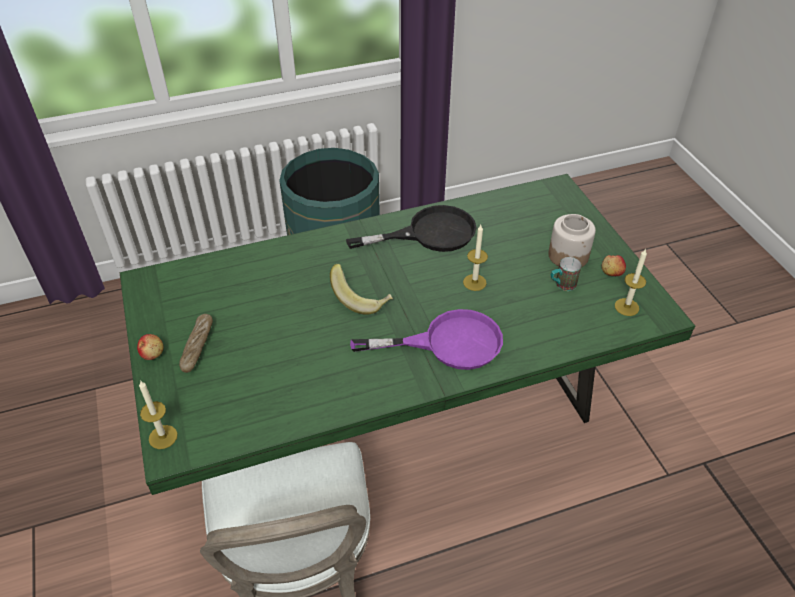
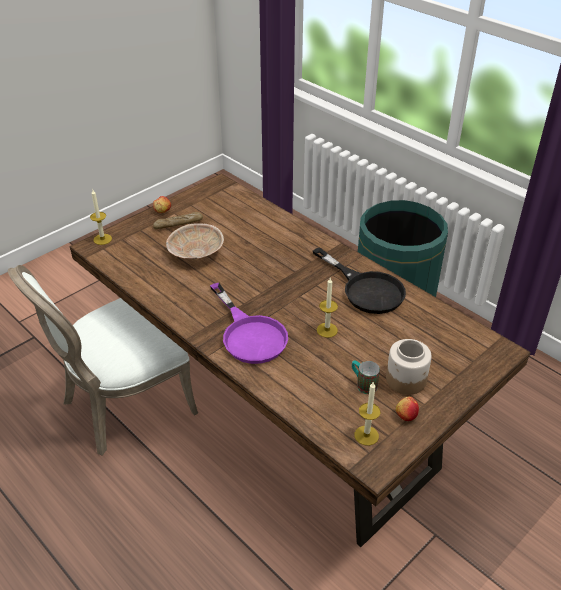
camera: 65 degrees right, 5 degrees down
(272, 347) = (195, 253): none -> beige bowl
(361, 299) = (266, 277): banana -> none
(398, 418) = (282, 409): green dining table -> brown dining table

